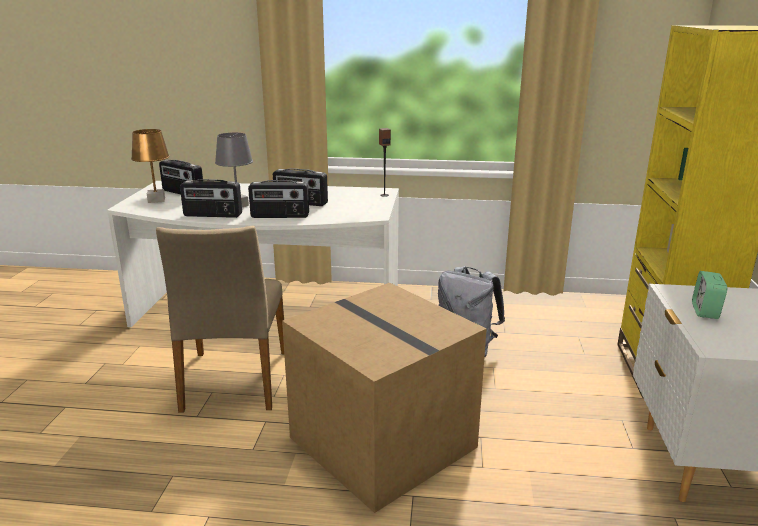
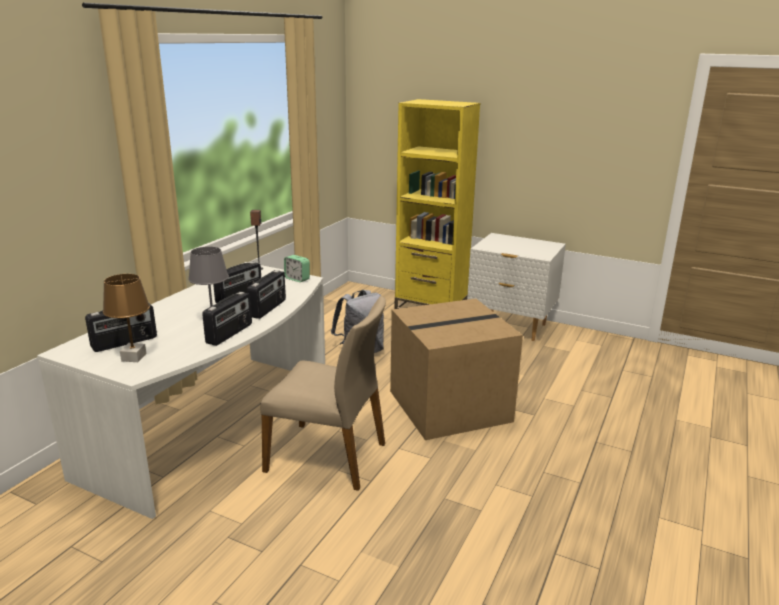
camera: 70 degrees left, 0 degrees up
(705, 311) = (508, 248): alarm clock -> alarm clock (297, 279)

